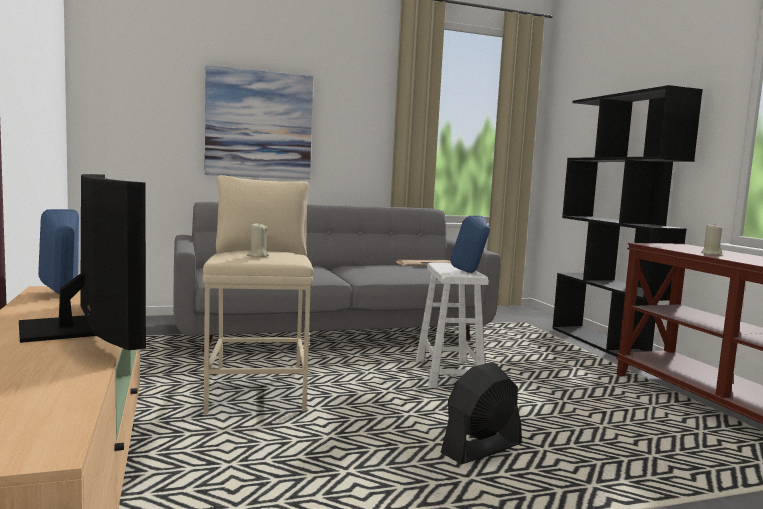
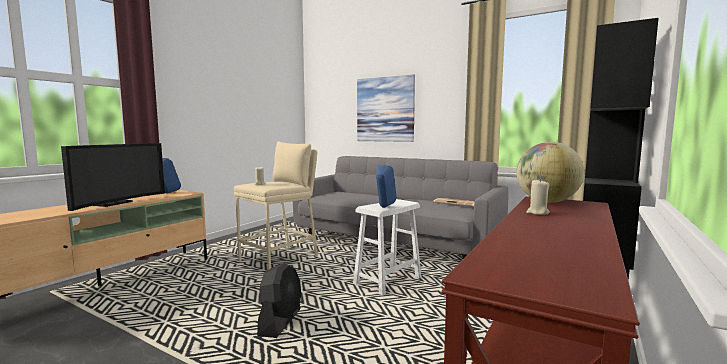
camera: 50 degrees right, 0 degrees up
(481, 449) = (280, 322): black fan -> black fan turned 90 degrees clockwise
(665, 246) = (547, 202): none -> globe

